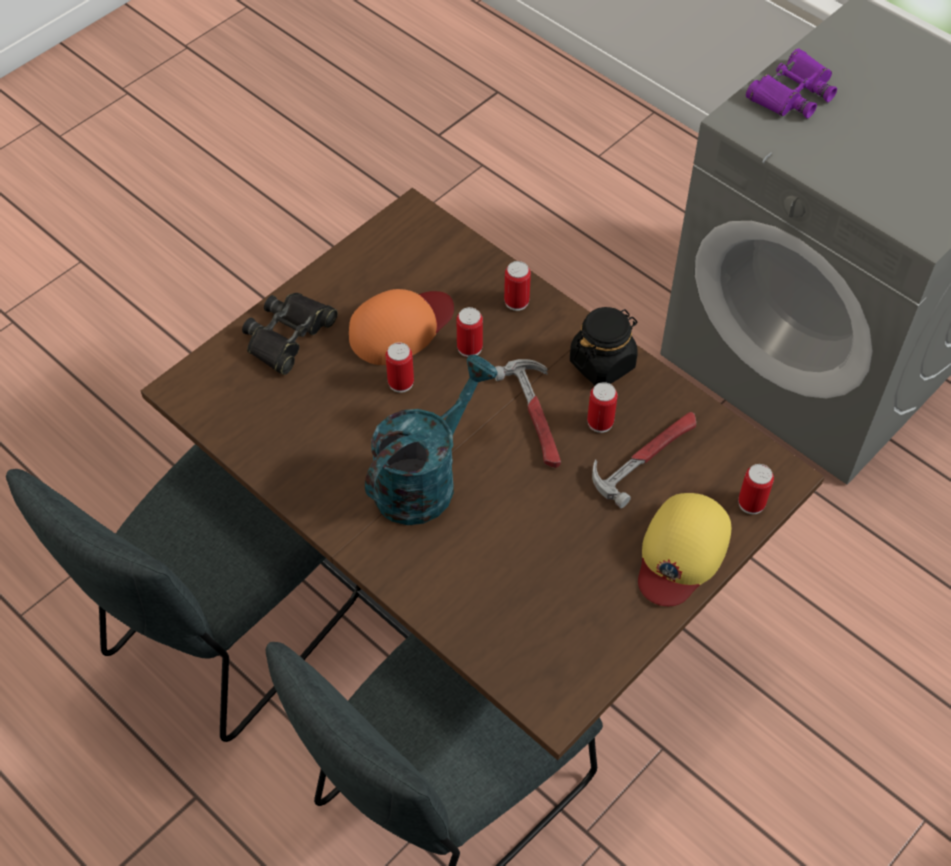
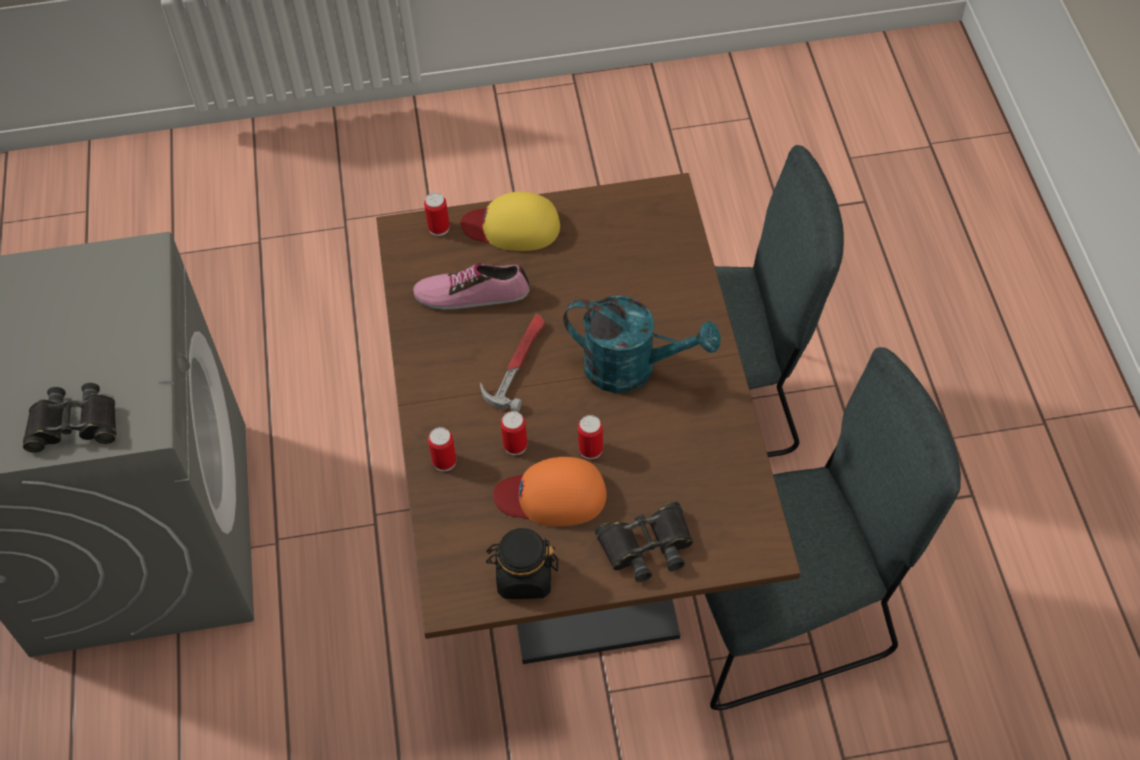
camera: 140 degrees left, 0 degrees up
(424, 478) = (633, 368): turquoise watering can -> turquoise watering can turned 150 degrees counterclockwise
(600, 422) = (478, 333): can -> none
(602, 363) = (433, 373): black jar -> black jar (524, 577)
(646, 456) = (472, 293): hammer -> shoe
(681, 552) = (512, 227): yellow cap -> yellow cap turned 150 degrees counterclockwise
(792, 93) = (74, 424): purple binoculars -> black binoculars

